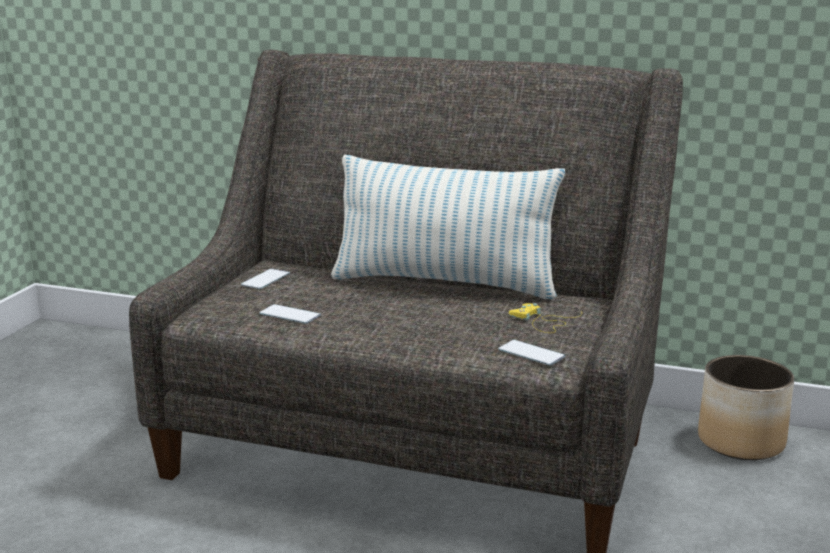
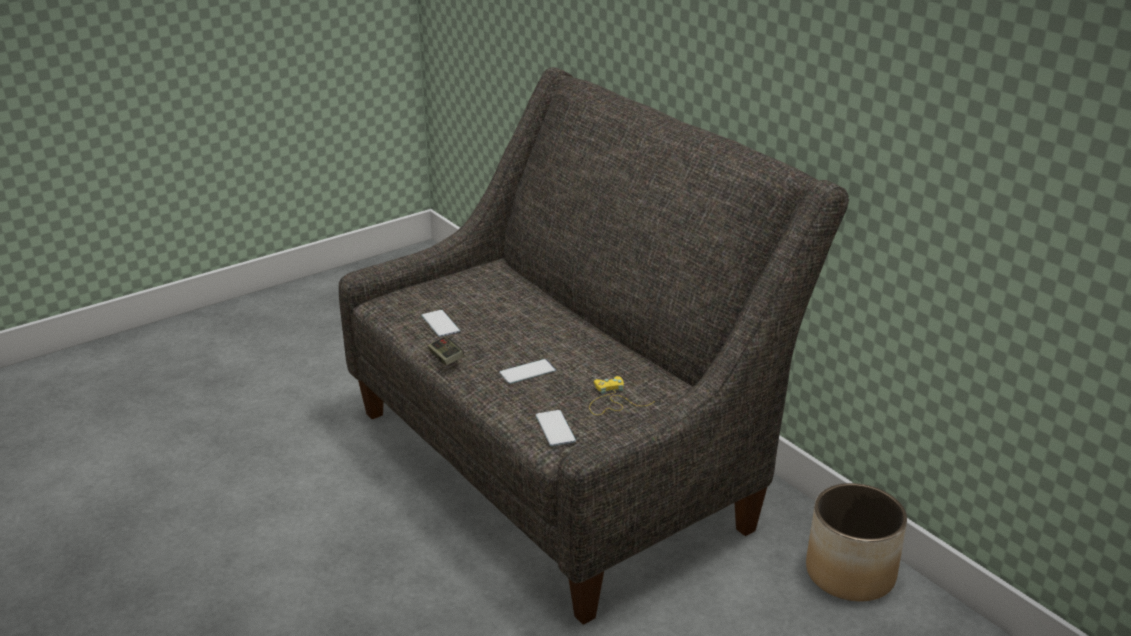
camera: 35 degrees right, 10 degrees up
(265, 279) = (471, 281): phone -> phone (527, 372)
(340, 336) = (446, 358): none -> game controller
(444, 283) = (596, 330): pillow -> none

